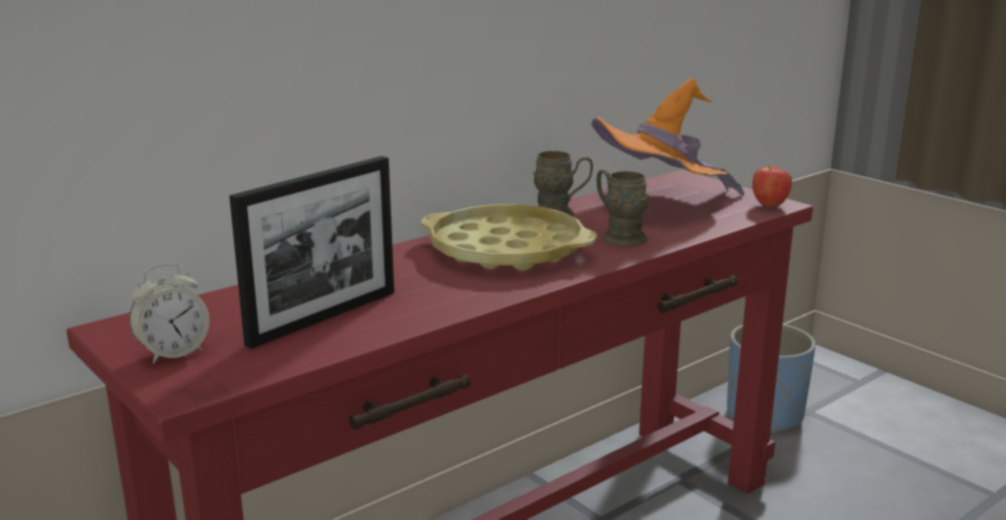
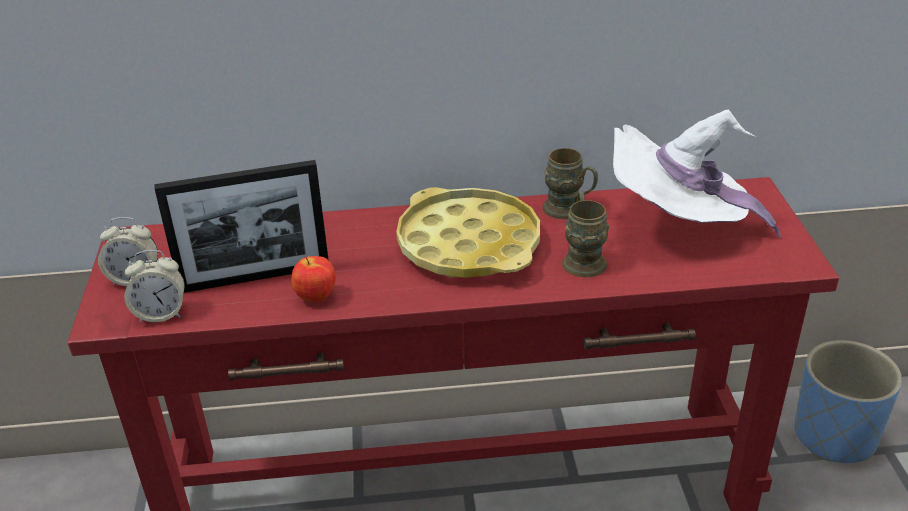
camera: 35 degrees right, 15 degrees up
(252, 368) = (161, 313): none -> alarm clock
(661, 204) = (679, 225): orange hat -> white hat
(769, 205) = (788, 262): apple -> apple (316, 298)

